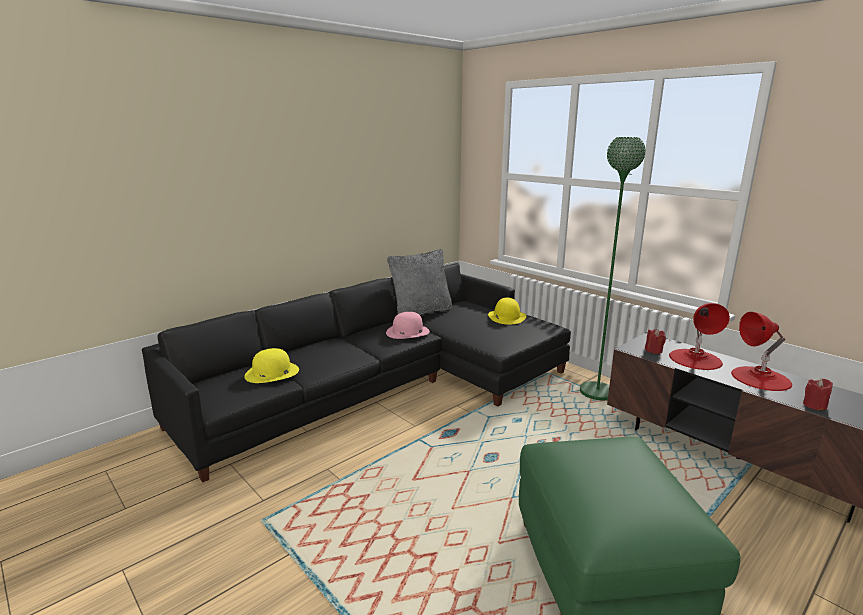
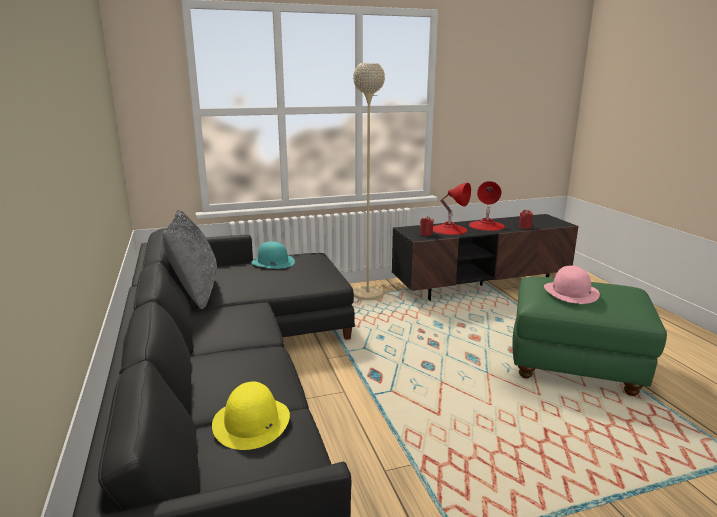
camera: 65 degrees left, 0 degrees up
(407, 332) = (240, 312): pink hat -> pink hat (571, 292)
(506, 317) = (272, 262): yellow hat -> turquoise hat
(597, 392) = (367, 294): green floor lamp -> beige floor lamp

